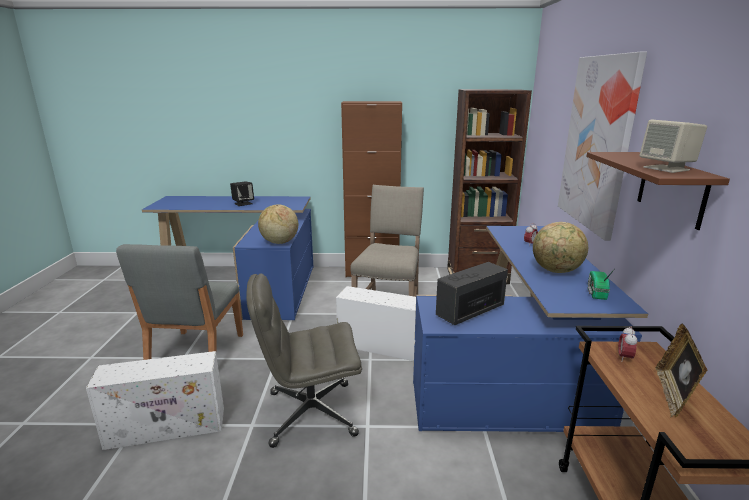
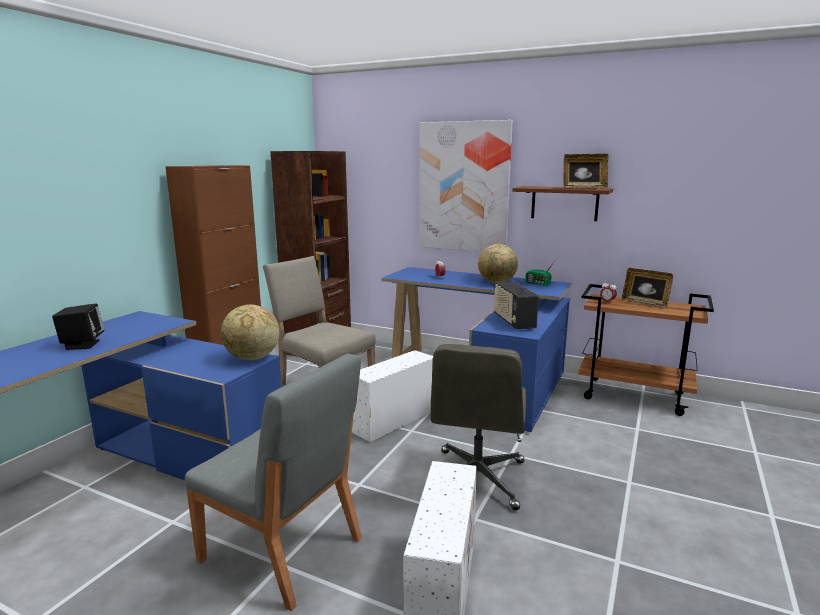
camera: 65 degrees left, 5 degrees down
(667, 169) = (584, 188): beige speaker -> picture frame

